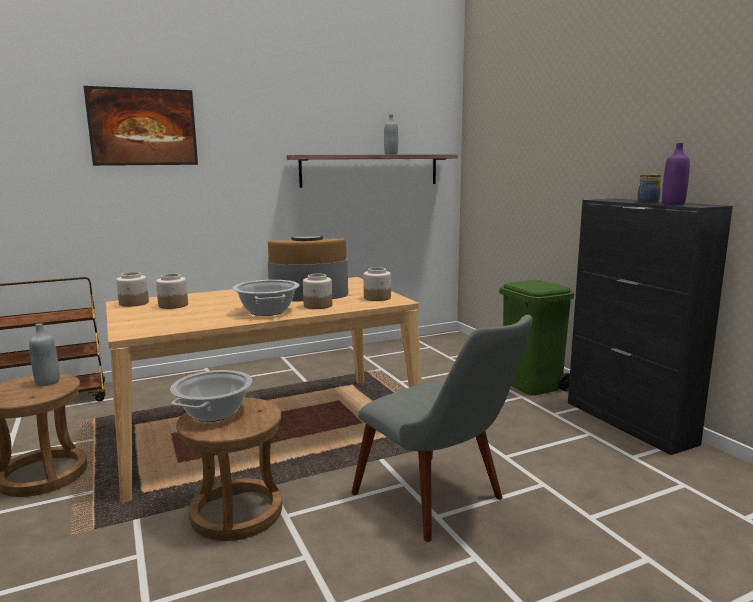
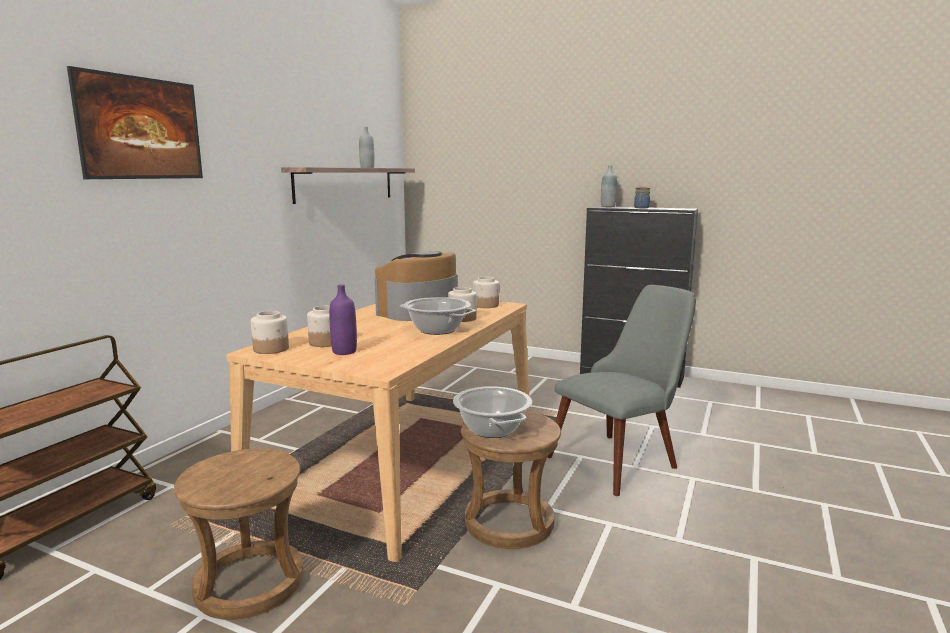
camera: 40 degrees left, 0 degrees up
(47, 382) = (244, 462): grey bottle -> grey bottle (608, 206)
(441, 502) = (622, 458): grey chair -> grey chair turned 45 degrees counterclockwise
(532, 385) = (538, 367): green trash can -> none
(673, 204) = (665, 208): purple bottle -> purple bottle (344, 352)

